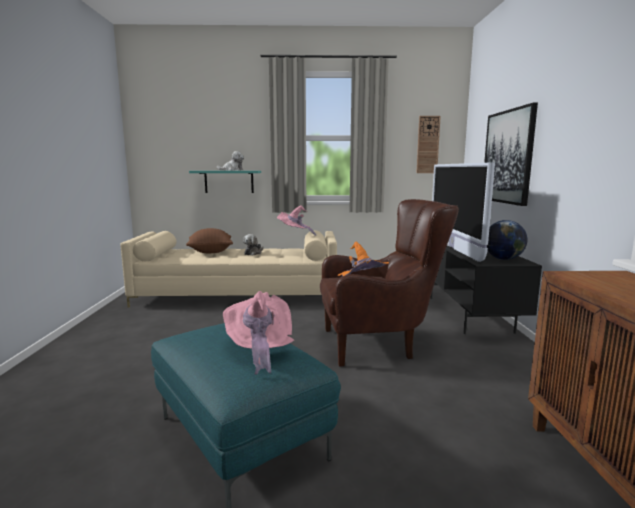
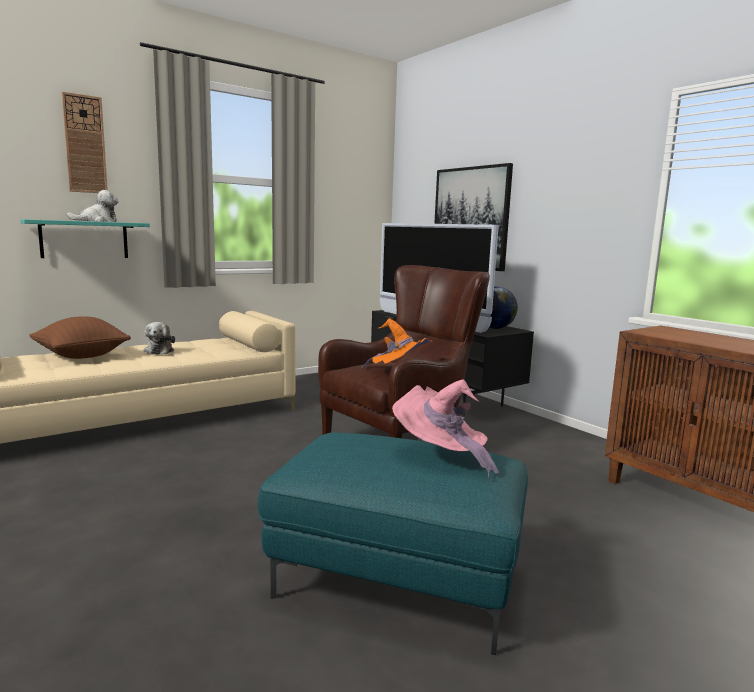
camera: 35 degrees left, 0 degrees up
(295, 234) = (221, 318): pink hat -> none
(428, 144) = (356, 198): wall clock -> wall clock (85, 144)

